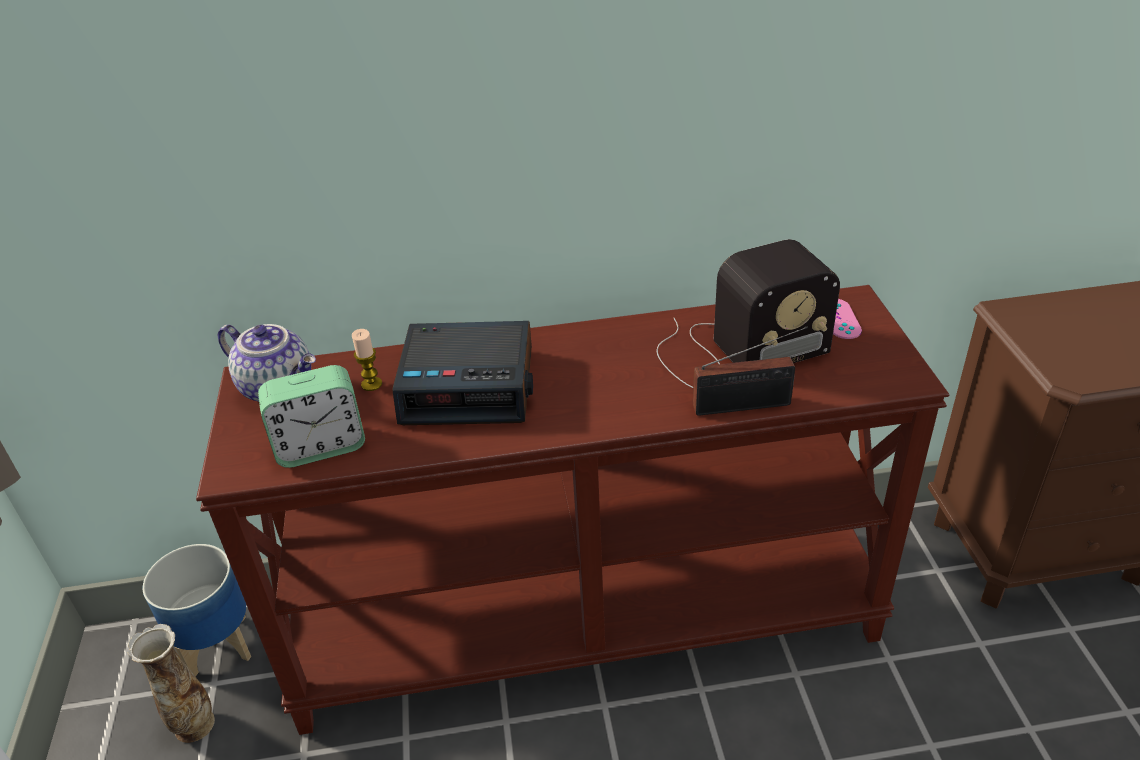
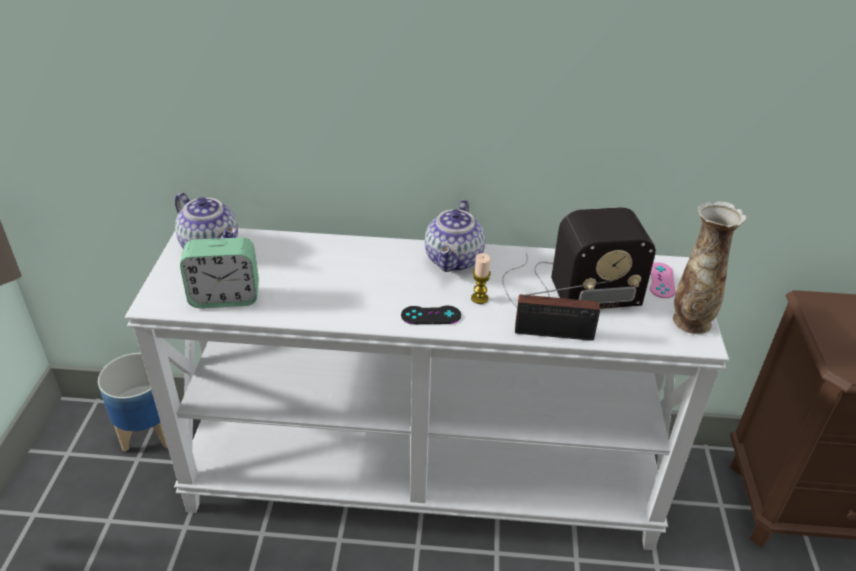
camera: 10 degrees right, 0 degrees up
(194, 724) = (115, 485): vase -> vase (690, 320)
(371, 384) = (278, 258): candle -> candle (479, 298)
(470, 385) = (350, 274): alarm clock -> none
(585, 619) = (423, 477): brown console table -> white console table
(588, 415) = (431, 315): none -> black game controller
(592, 343) = (455, 260): none -> teapot

